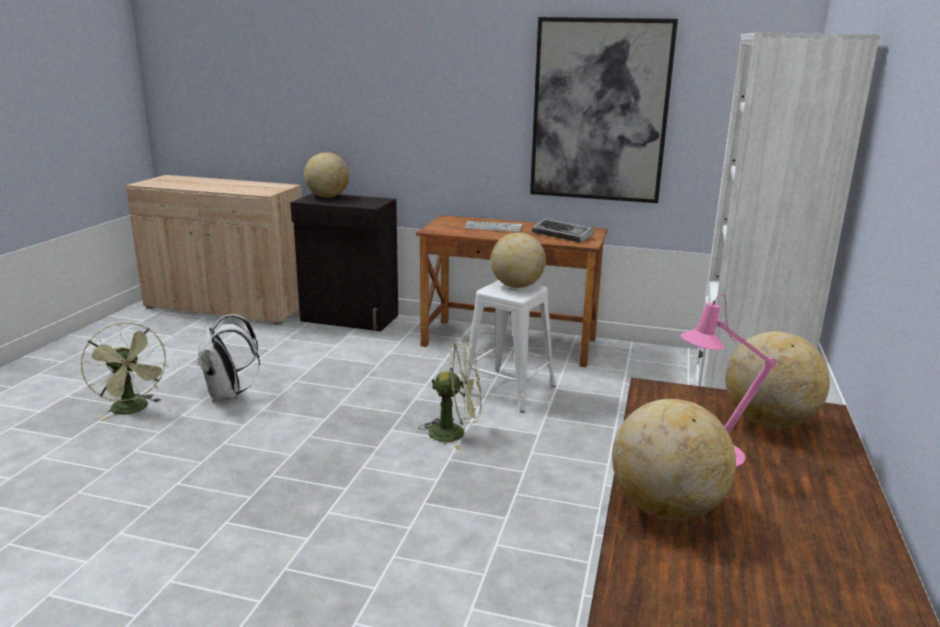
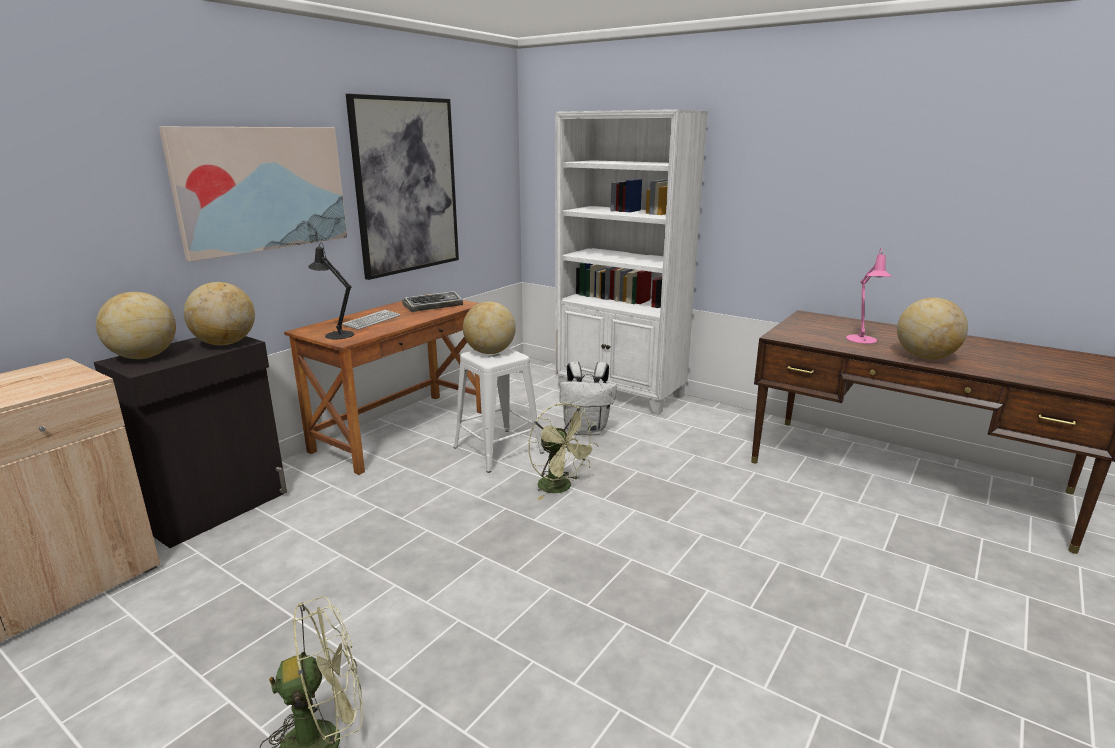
camera: 70 degrees left, 0 degrees up
(228, 395) = (360, 631): white backpack -> white backpack (586, 430)
(445, 96) = (262, 189): none -> picture
(446, 226) = (336, 334): none -> black table lamp
(455, 433) = (560, 488): green fan -> green fan turned 120 degrees clockwise
(769, 422) = (820, 324): globe -> globe (225, 343)

